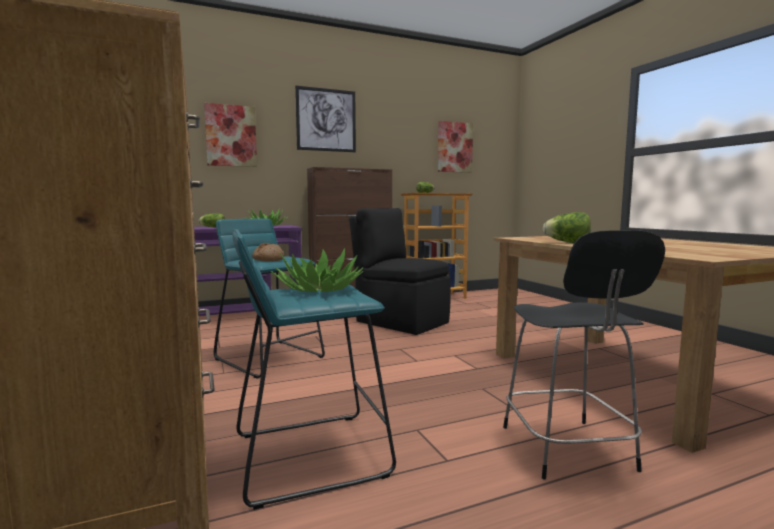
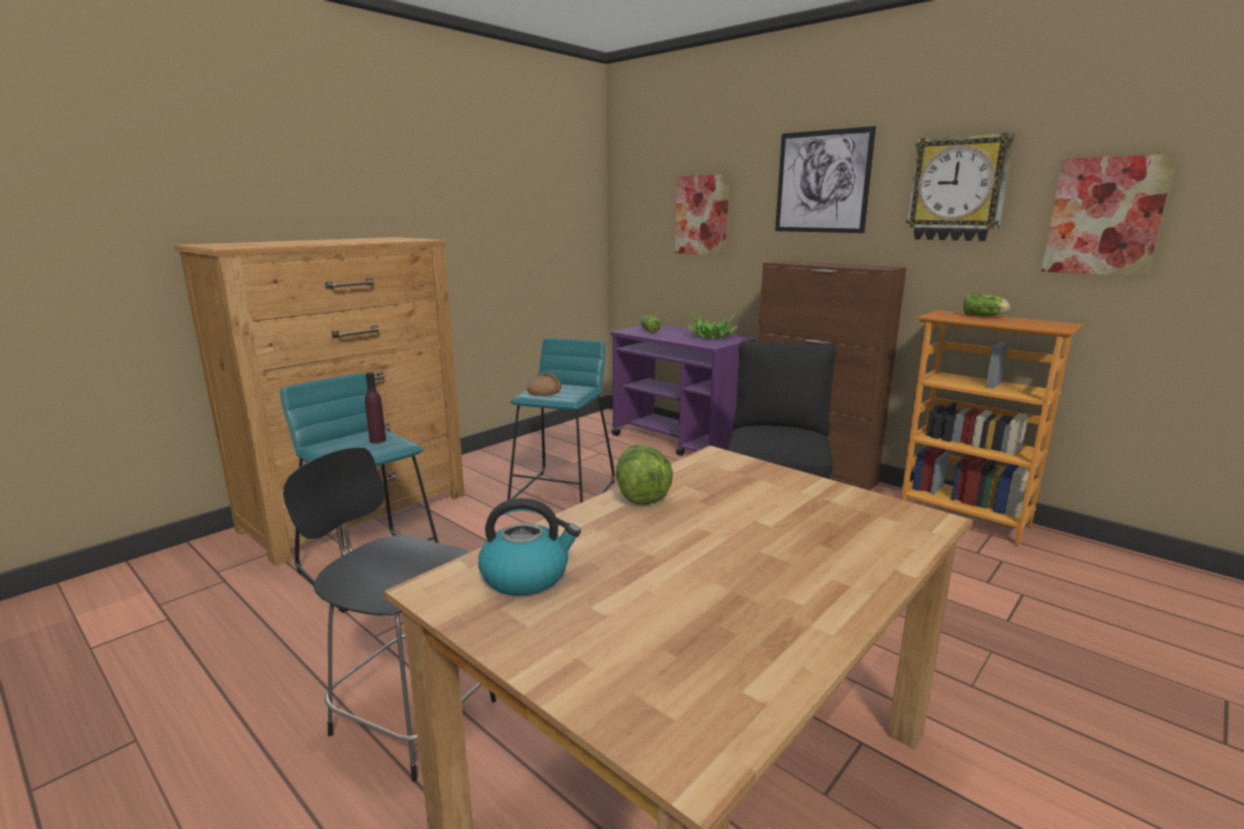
camera: 65 degrees right, 10 degrees up
(319, 289) = (377, 440): potted plant -> purple bottle
(399, 131) = (958, 189): none -> wall clock
(568, 450) = (410, 714): black chair -> black chair turned 60 degrees clockwise
(679, 252) = (526, 576): none -> kettle

